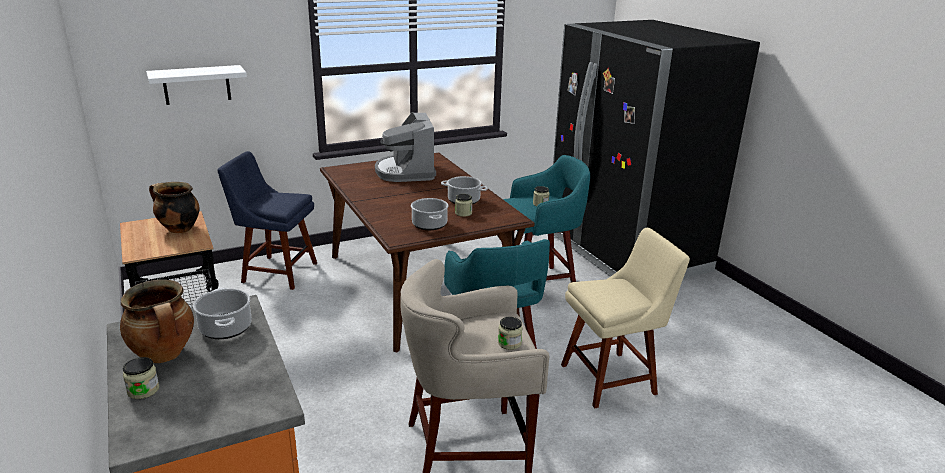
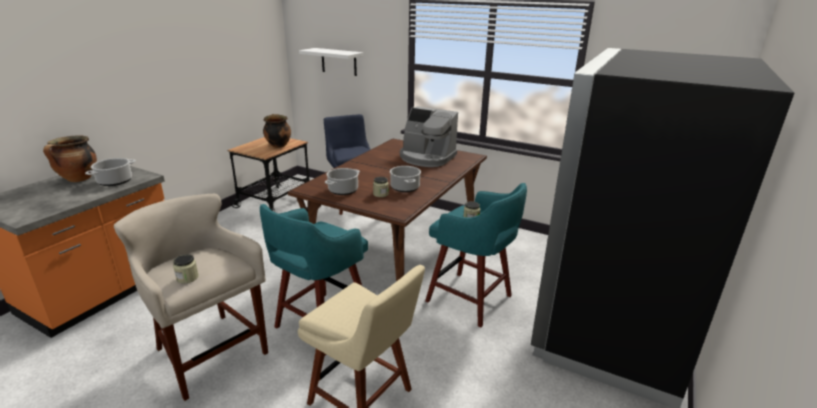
camera: 55 degrees right, 0 degrees up
(143, 390) = (39, 187): jar -> none
(406, 172) = (426, 158): coffee machine -> coffee machine turned 105 degrees counterclockwise

